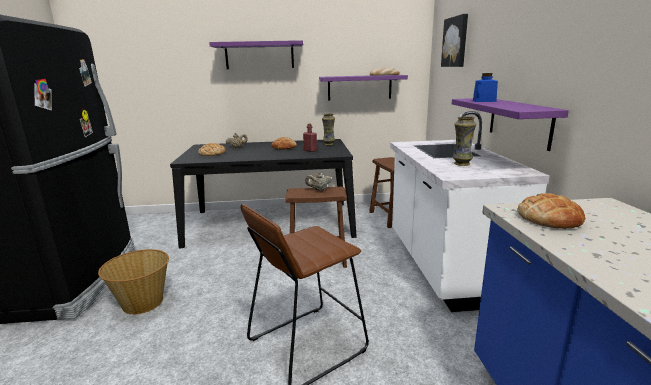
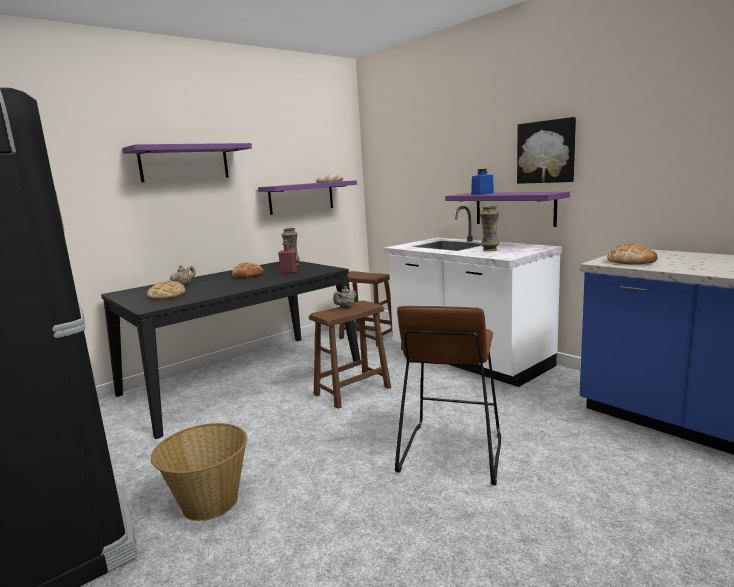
camera: 35 degrees left, 5 degrees down
(455, 42) = (406, 145): picture -> picture (546, 152)

